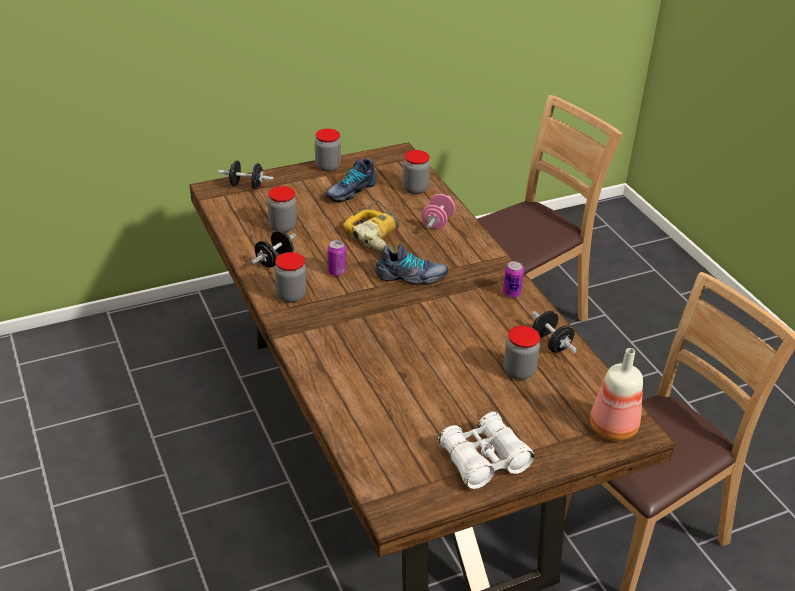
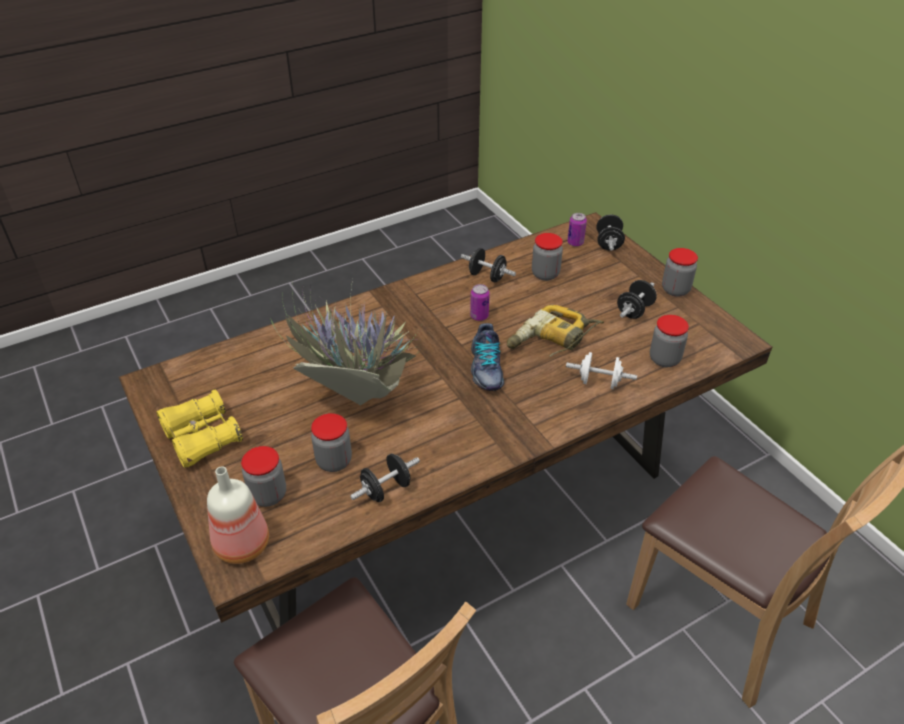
camera: 85 degrees right, 5 degrees up
(291, 295) = (433, 293): jar -> jar (268, 495)
(350, 190) = (634, 310): shoe -> black dumbbell
(437, 222) = (599, 382): pink dumbbell -> white dumbbell
(442, 355) = (356, 400): none -> potted plant
(484, 460) = (202, 437): white binoculars -> yellow binoculars
(511, 293) = (475, 452): can -> can (575, 243)

